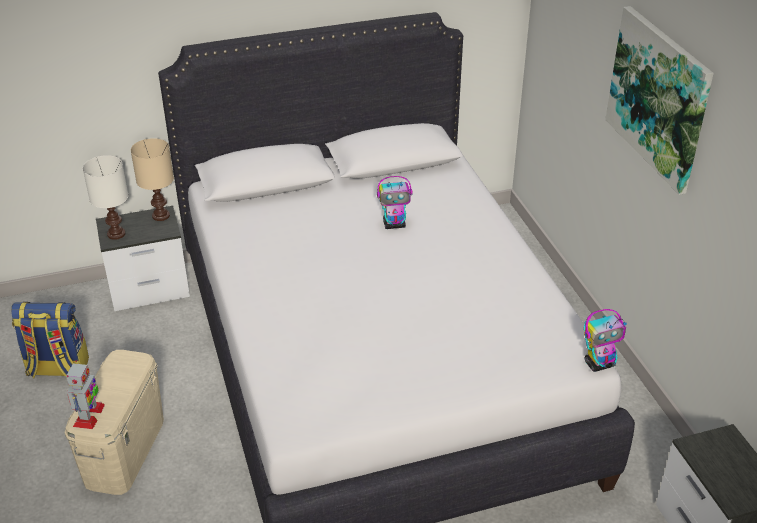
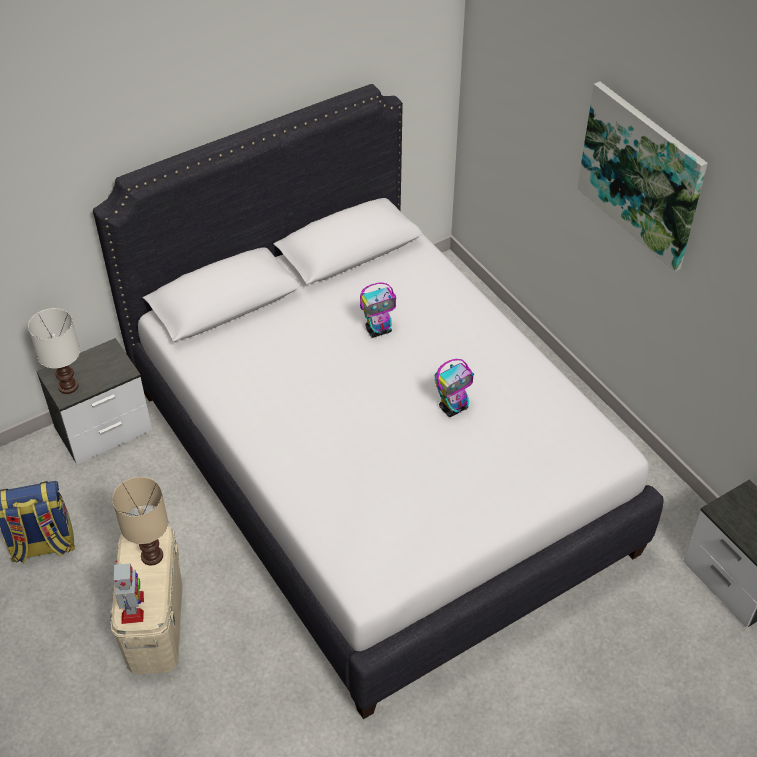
camera: 15 degrees left, 10 degrees up
(160, 216) = (107, 354): beige table lamp -> beige table lamp (151, 556)
(599, 364) = (627, 453): toy robot -> toy robot (453, 407)

